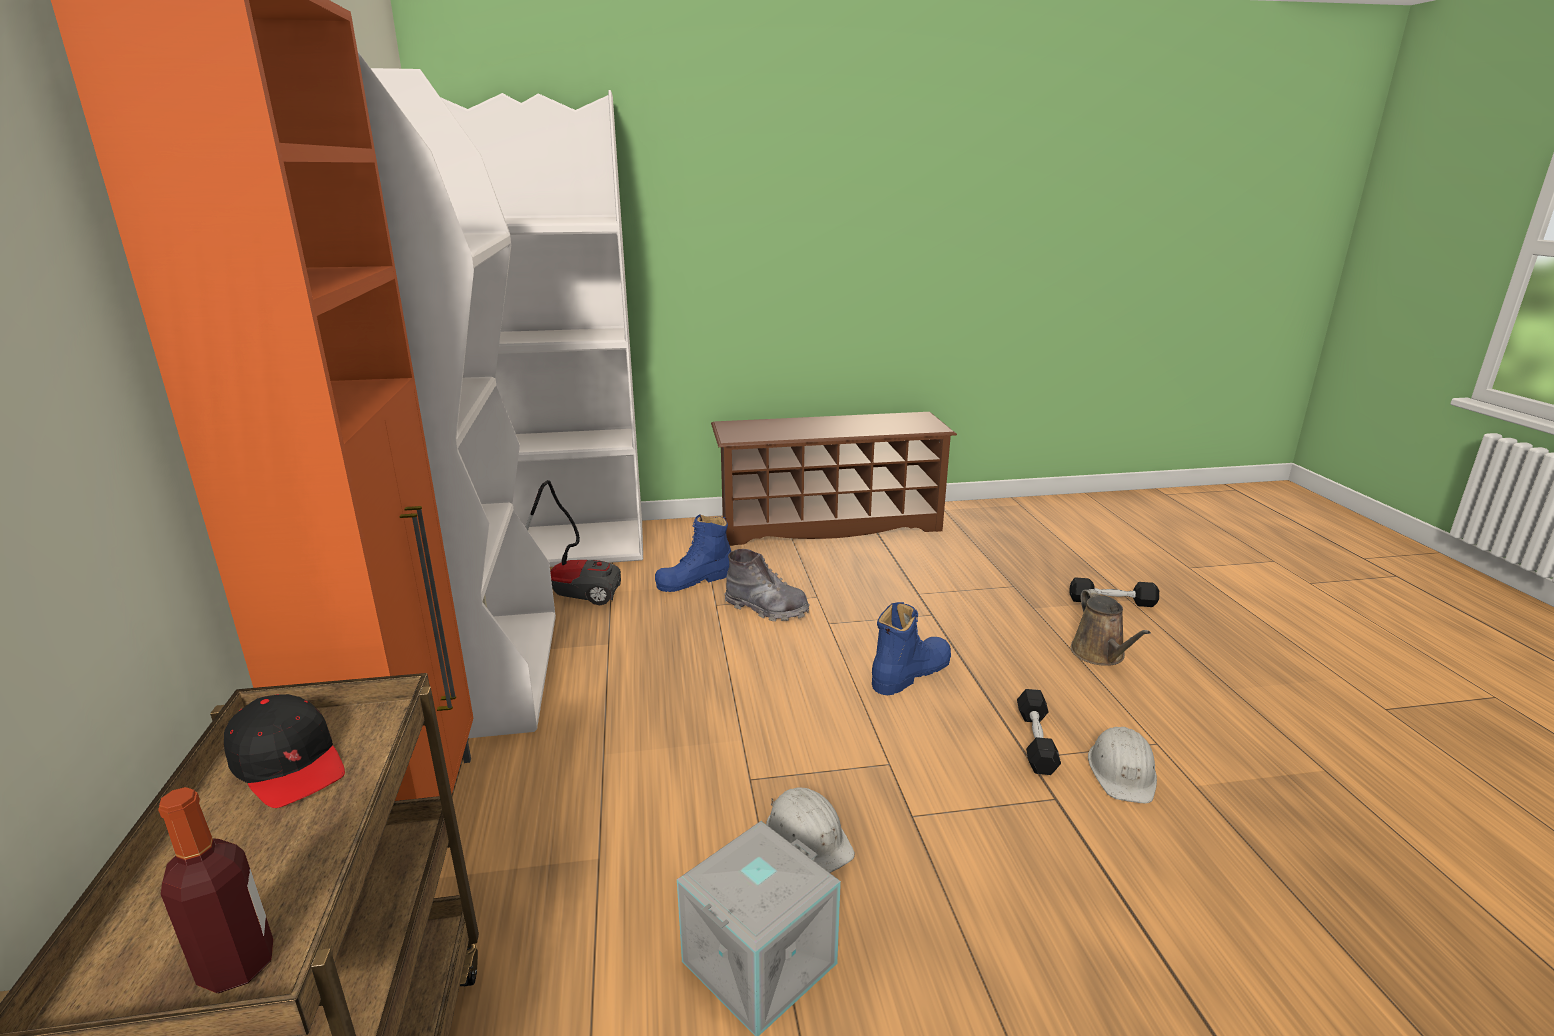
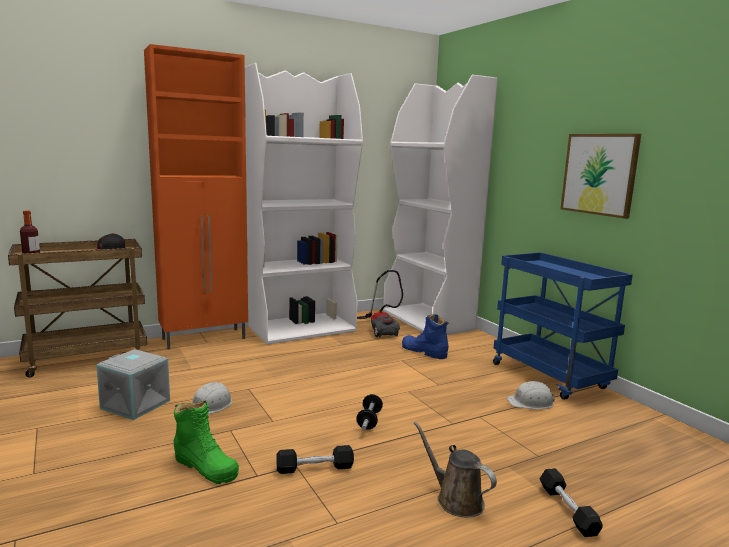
camera: 70 degrees right, 10 degrees down
(766, 608) = (409, 373): grey boot -> none
(828, 251) = (599, 174): none -> picture
(829, 524) = (551, 377): brown shoe rack -> blue cart
(910, 673) = (369, 420): blue boot -> dumbbell
(1030, 853) = (205, 466): none -> green boot
(1100, 655) = (456, 499): brown watering can -> brown watering can turned 75 degrees clockwise
(1122, 772) = (294, 504): white hard hat -> white hard hat (531, 402)

